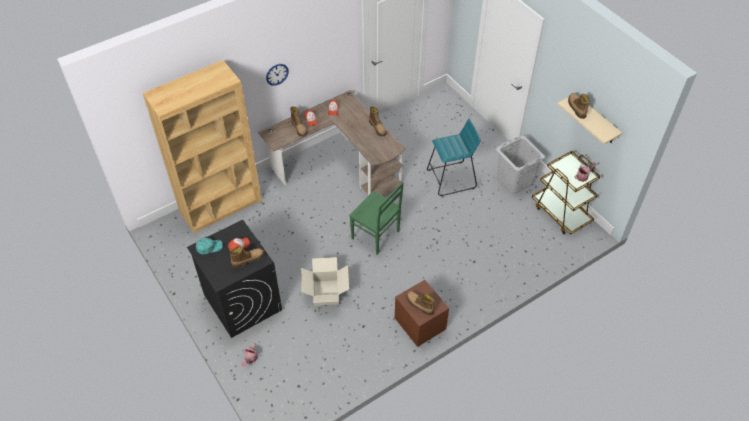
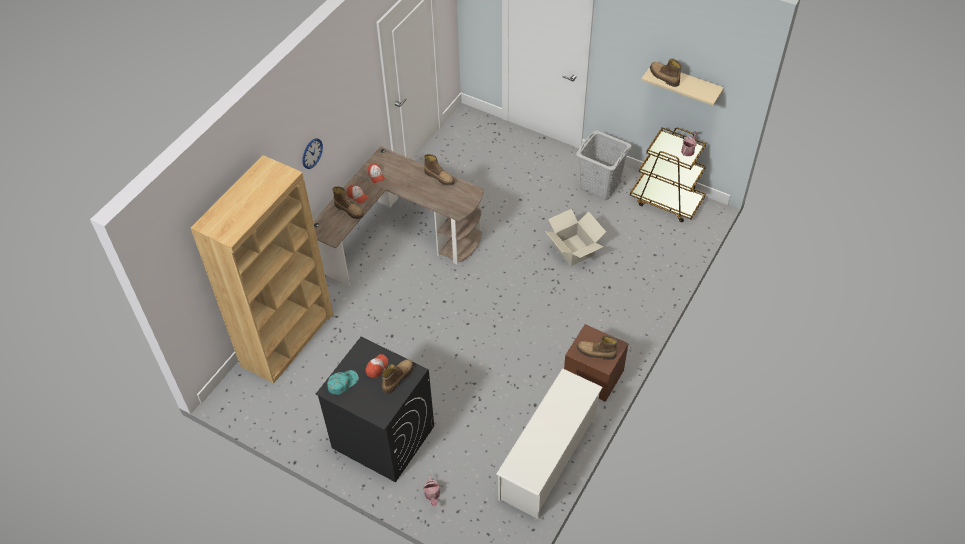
camera: 25 degrees left, 0 degrees up
(325, 292) = (471, 386): cardboard box -> cardboard box (573, 250)
(348, 371) = (548, 459): none -> white shoe rack
(376, 236) = (489, 301): green chair -> none
(451, 179) = (532, 208): turquoise stool -> none

